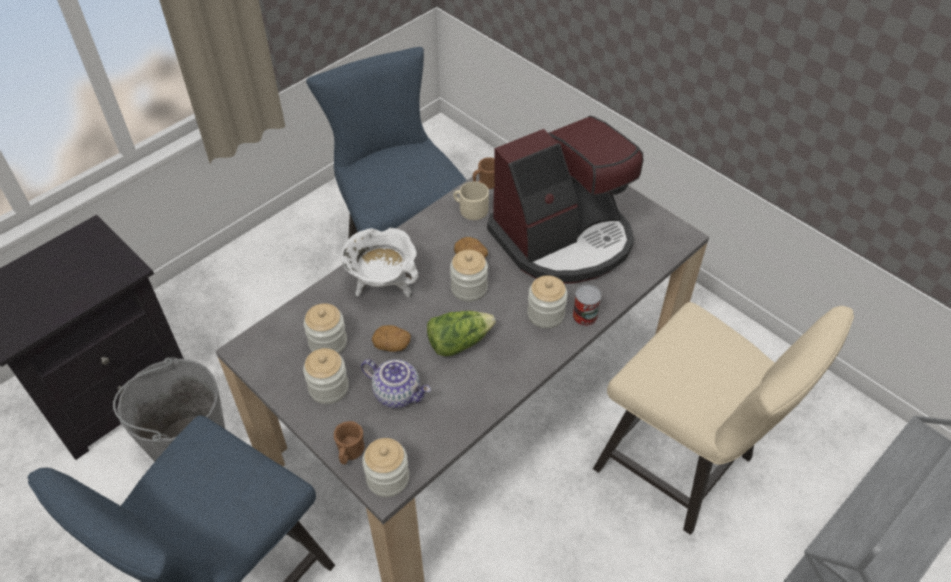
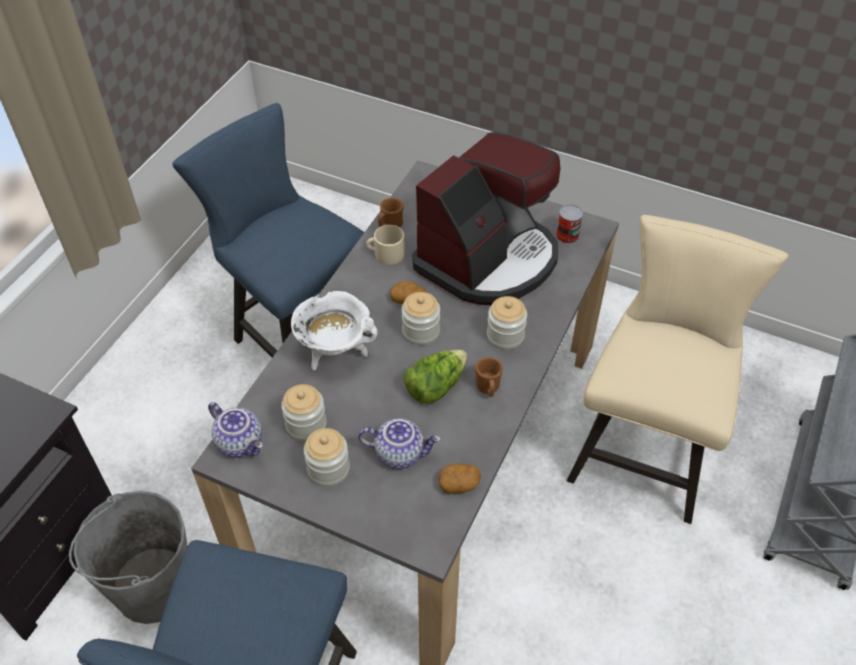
camera: 20 degrees left, 0 degrees up
(266, 341) = (241, 442): none -> teapot
(350, 453) = (381, 526): brown mug -> brown mug (488, 388)
(387, 478) = (429, 537): jar -> none
(392, 344) = (372, 407): potato -> potato (459, 484)
(585, 316) = (542, 327): can -> can (567, 235)
(684, 468) = (644, 449): beige chair -> beige chair turned 90 degrees counterclockwise

